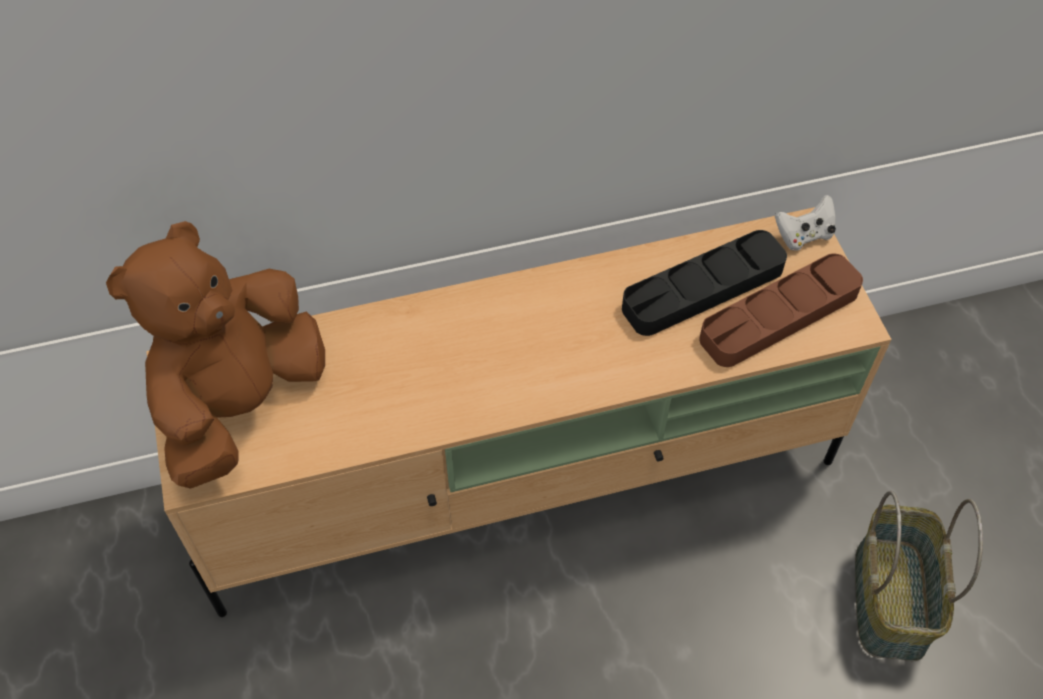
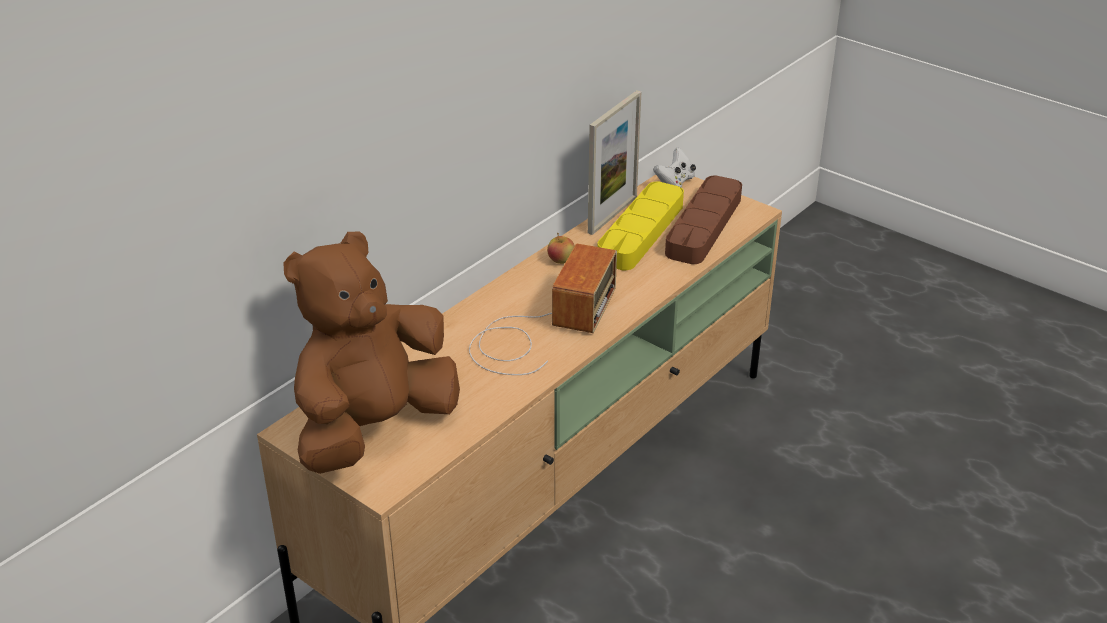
camera: 35 degrees left, 20 degrees down
(240, 404) = (373, 428): brown plush toy -> brown plush toy turned 45 degrees clockwise
(488, 366) = (541, 328): none -> radio
(585, 285) = (560, 260): none -> apple
(694, 248) = (612, 215): none -> picture frame
(703, 288) = (641, 232): black tray -> yellow tray
(892, 600) = (866, 430): basket -> none

